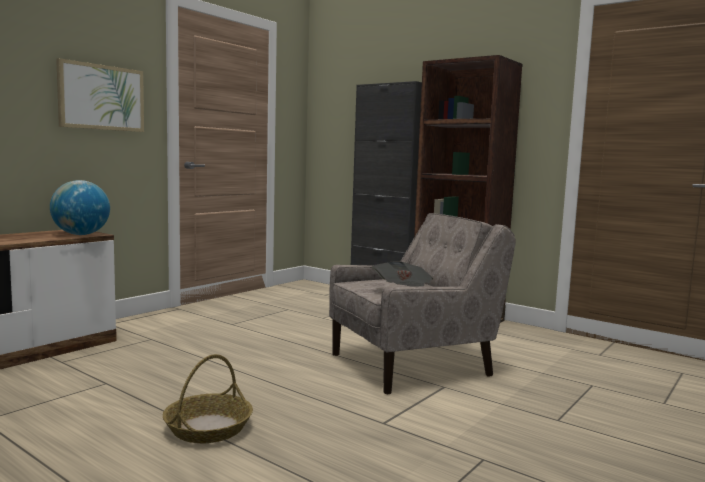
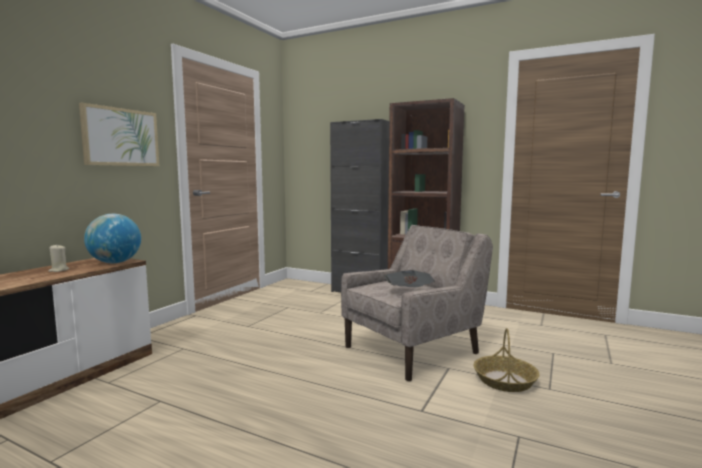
camera: 10 degrees left, 0 degrees up
(21, 237) = (59, 270): none -> beige candle
(208, 428) = (276, 438): basket -> basket (504, 380)

